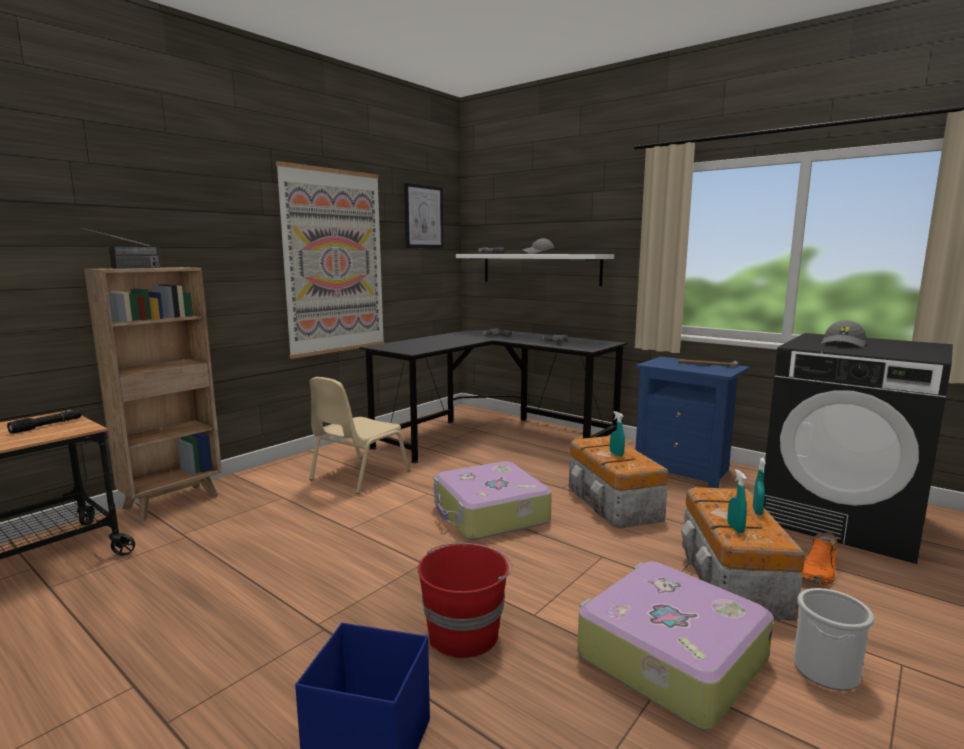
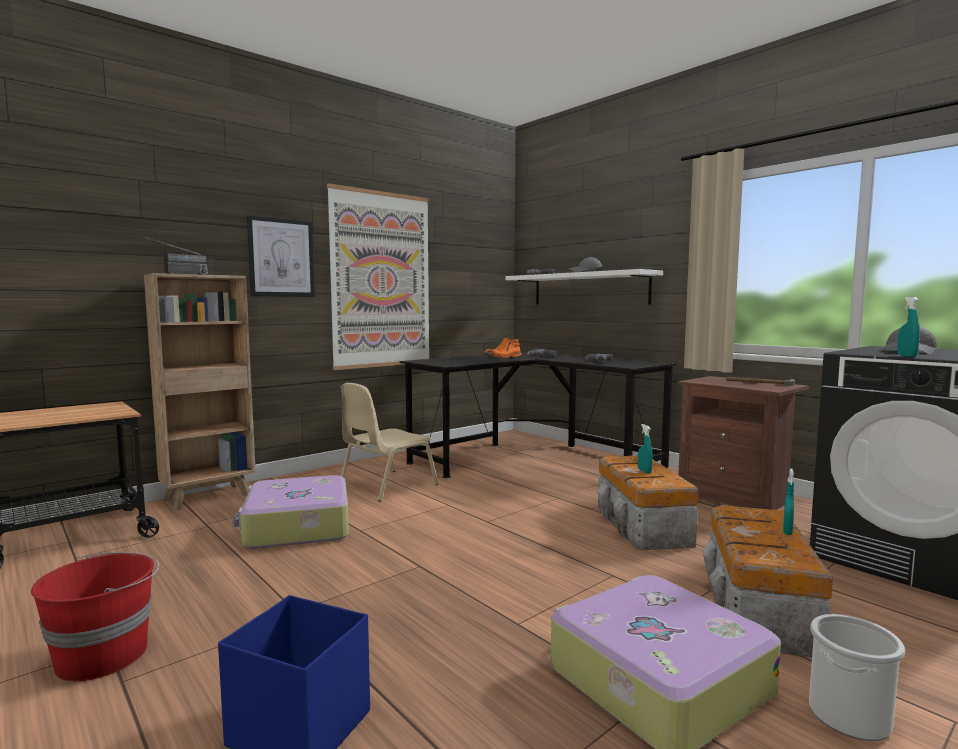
camera: 10 degrees right, 5 degrees down
(47, 426) = (93, 410): black flashlight -> none
(423, 217) = (474, 240): picture -> picture (281, 257)
(464, 633) = (437, 634): red bucket -> red bucket (104, 655)
(489, 514) = (504, 527): suitcase -> suitcase (296, 527)
(685, 470) = (736, 500): blue nightstand -> brown nightstand
(735, 528) = (753, 545): turquoise spray bottle -> turquoise spray bottle (906, 356)
(819, 573) = (870, 613): orange boot -> orange boot (503, 357)

